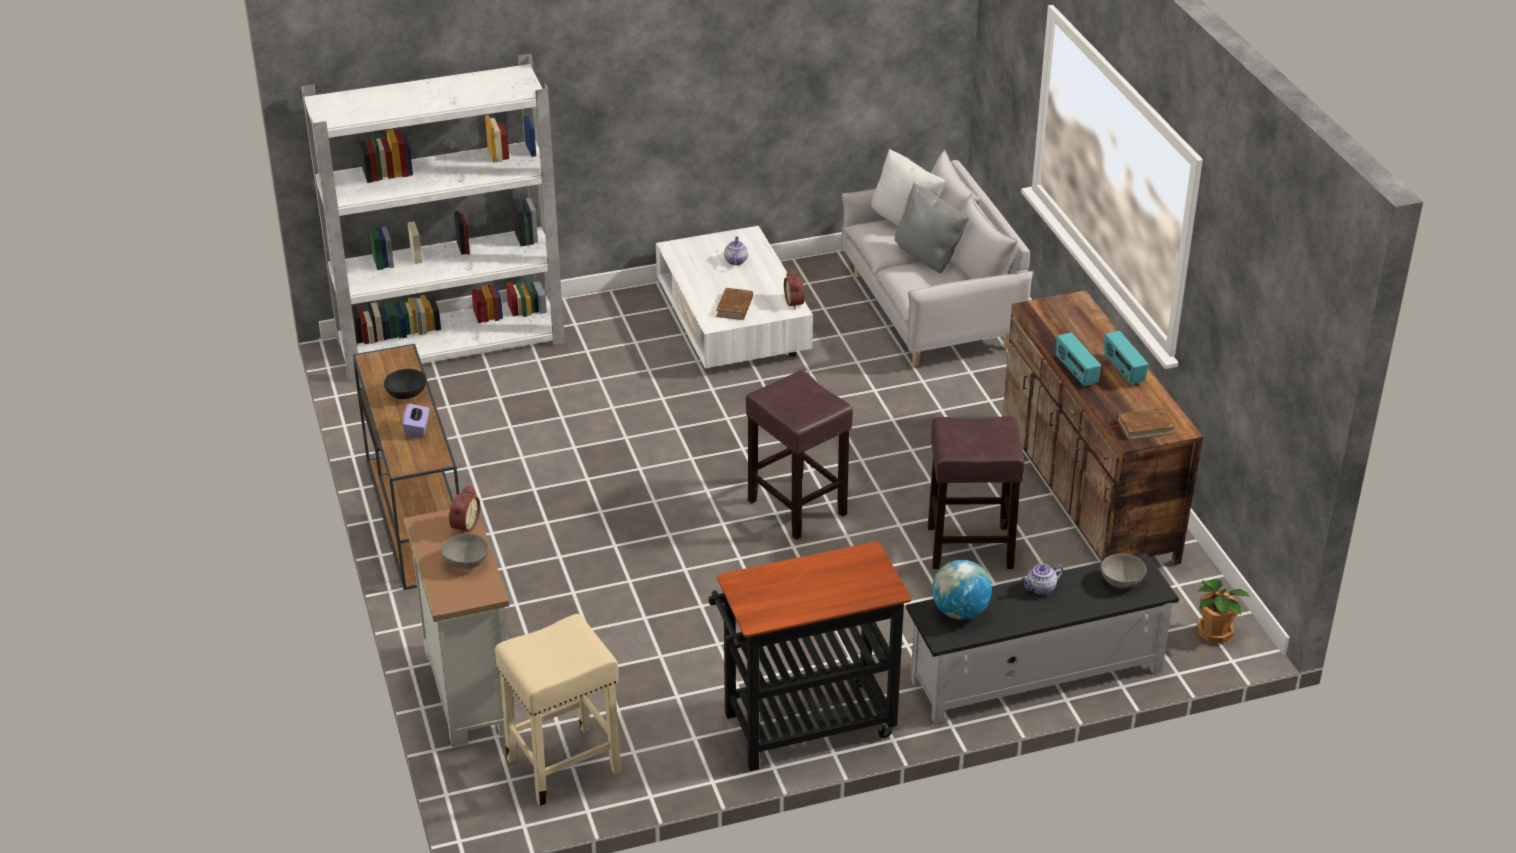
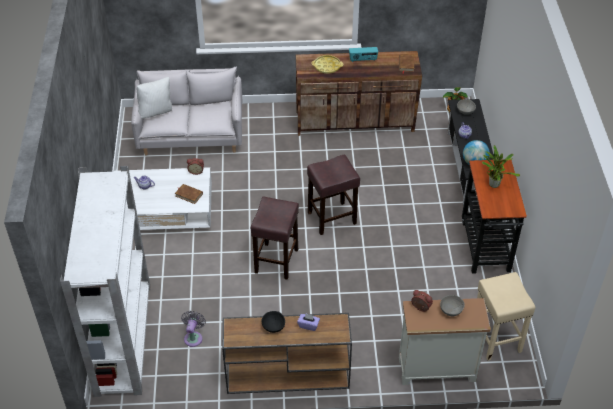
camera: 75 degrees left, 10 degrees up
(470, 407) = (193, 337): none -> grey fan
(823, 581) = (494, 183): none -> potted plant
(929, 259) = (191, 112): grey pillow -> none
(968, 547) = (379, 167): brown stool -> brown stool (276, 261)
(1072, 331) = (327, 66): none -> yellow tray
(1075, 372) = (359, 73): radio -> none

